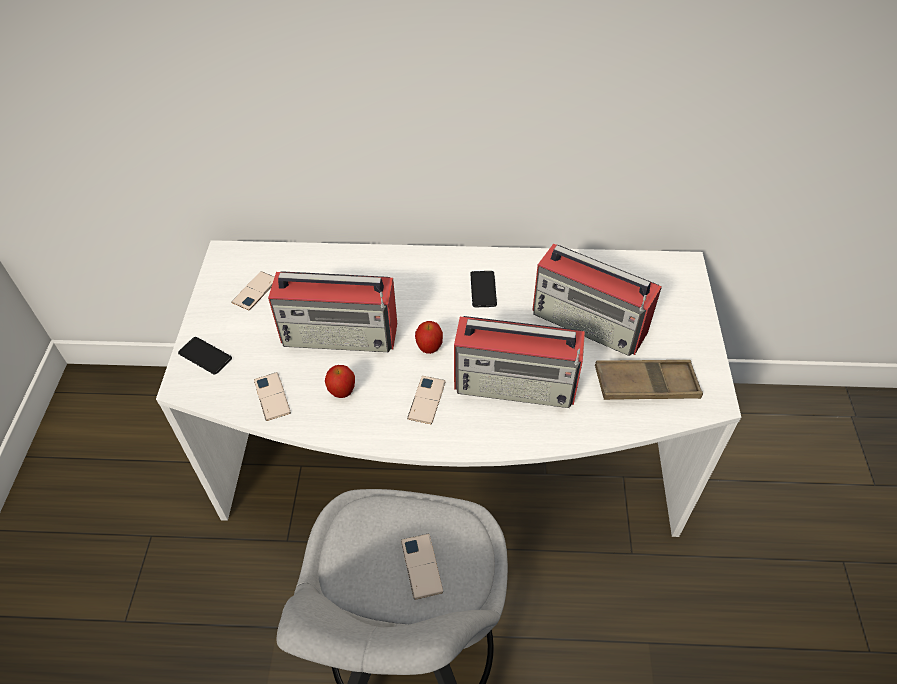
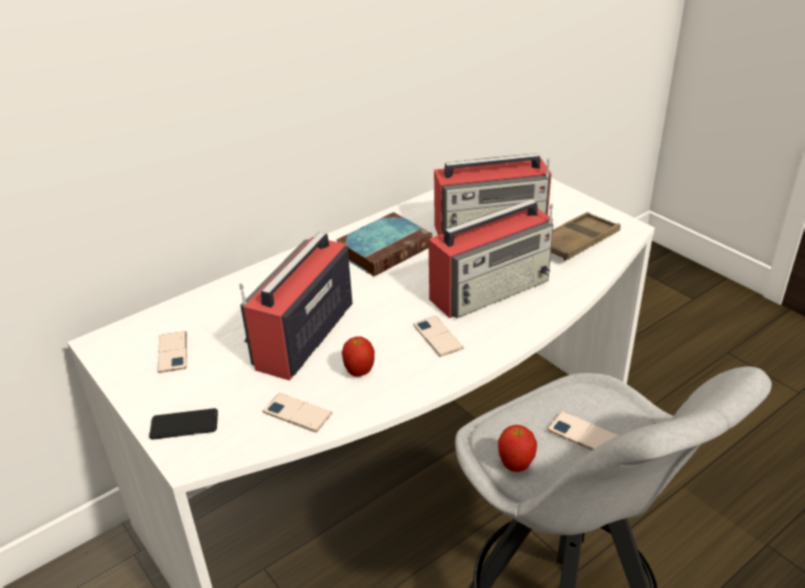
camera: 40 degrees left, 15 degrees down
(341, 334) = (303, 336): radio -> radio turned 150 degrees clockwise
(429, 348) = (394, 305): apple -> apple (515, 465)
(483, 289) = (385, 249): phone -> book

